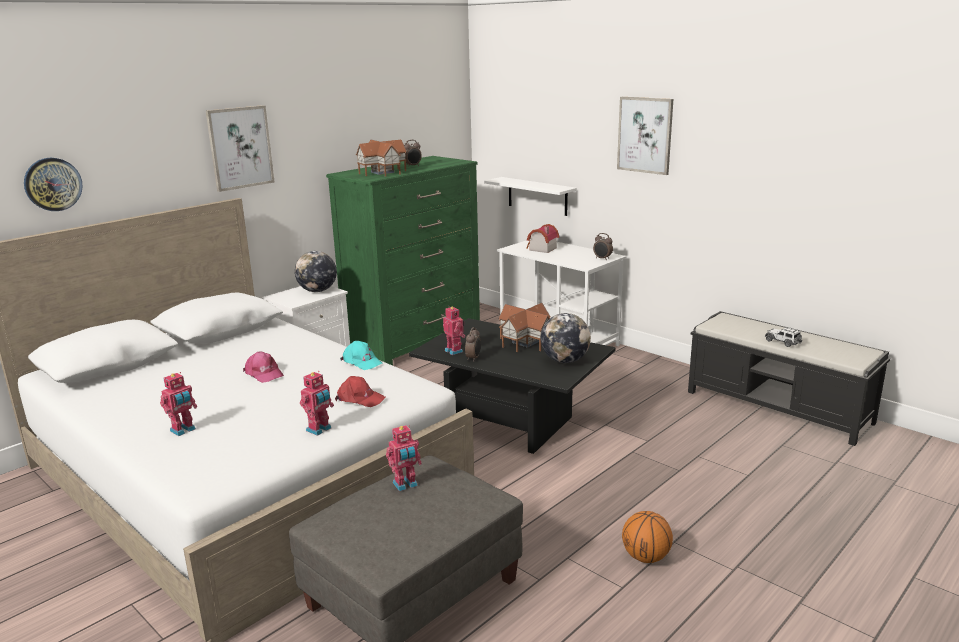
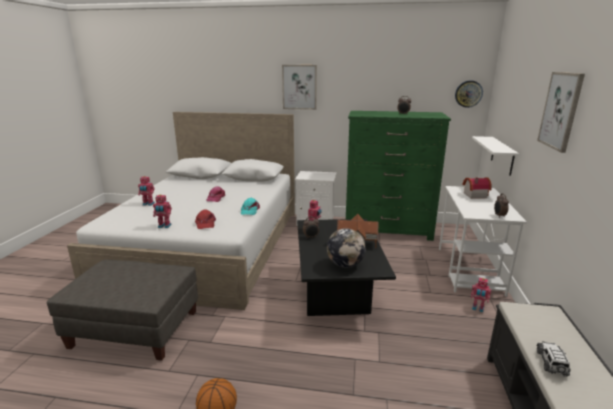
camera: 55 degrees right, 0 degrees up
(53, 184) = (207, 91): wall clock -> wall clock (468, 94)
(317, 291) = (323, 176): globe -> none
(382, 172) = (374, 114): toy house -> none
(405, 485) = (151, 270): toy robot -> toy robot (477, 308)

